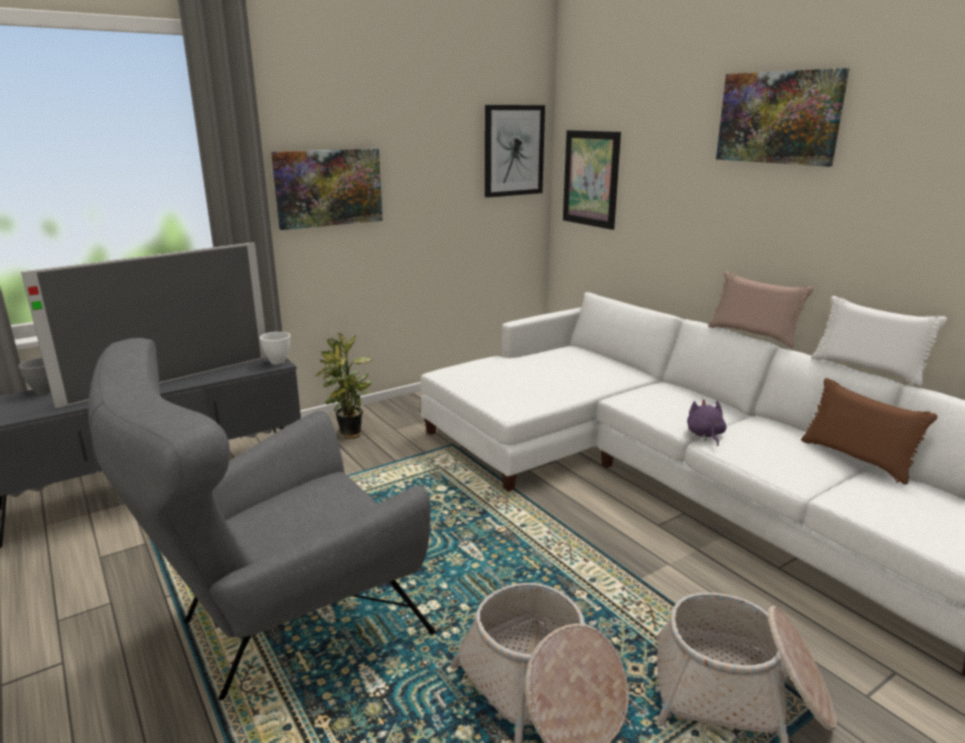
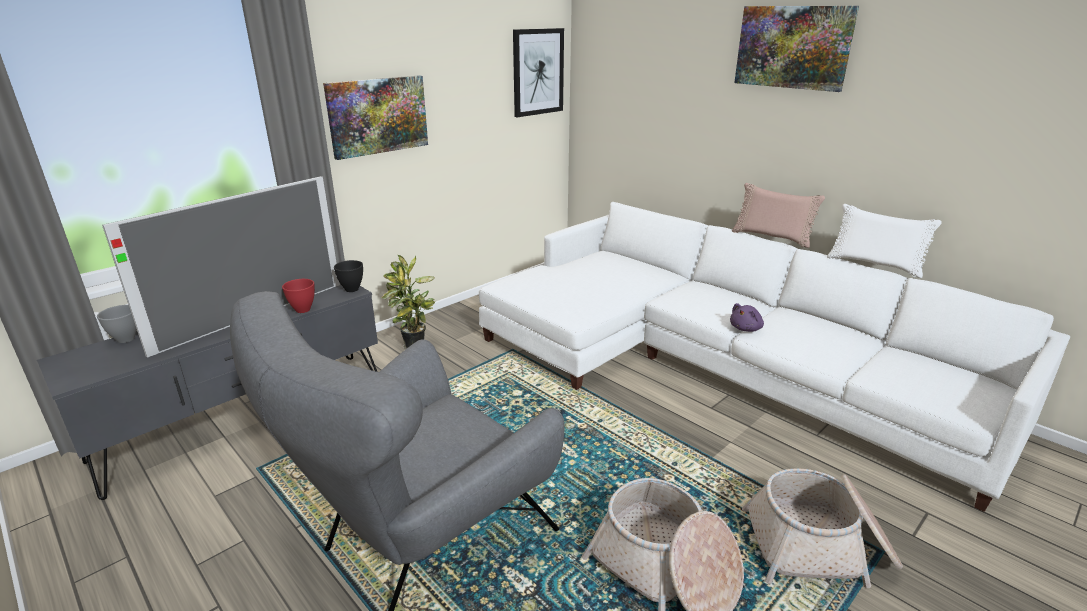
camera: 10 degrees left, 5 degrees up
(221, 377) = (304, 309): none -> red bowl
(277, 362) = (351, 289): white bowl -> black bowl
(591, 178) = (610, 97): picture -> none
(705, 435) = (746, 328): purple plush toy -> purple plush toy turned 120 degrees counterclockwise
(856, 459) = (871, 341): brown pillow -> none

